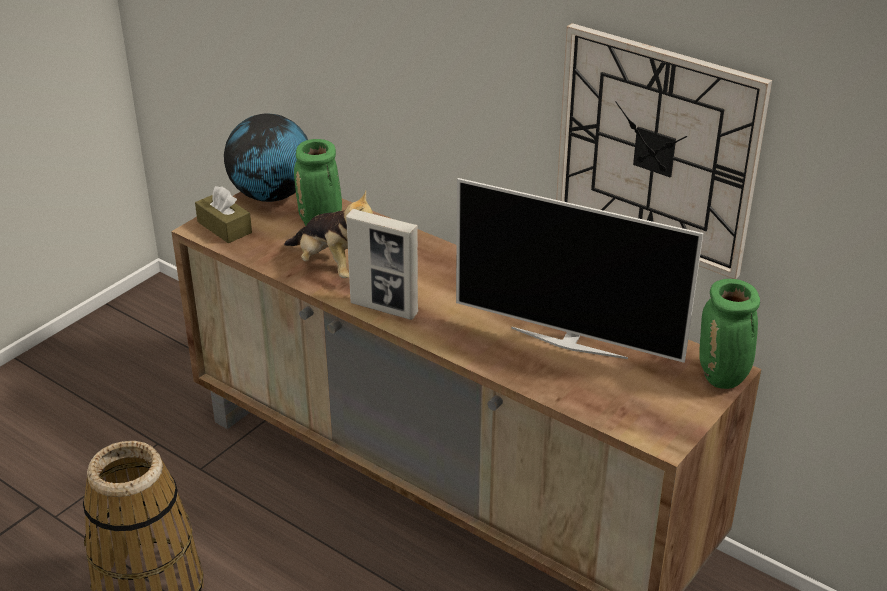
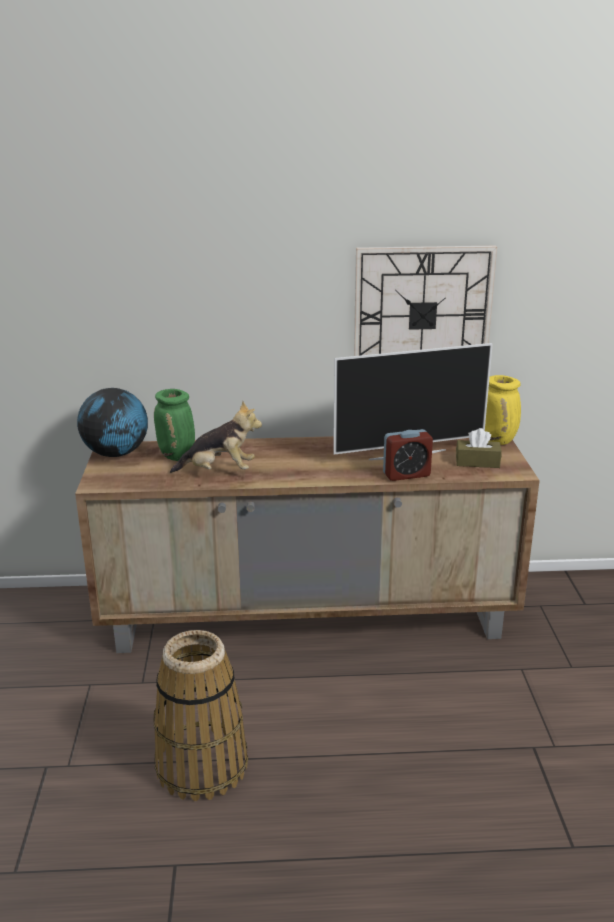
camera: 40 degrees left, 10 degrees down
(224, 227) = (111, 479): brown tissue box -> brown tissue box (477, 462)
(384, 308) = (285, 477): picture frame -> none
(521, 371) = (406, 474): none -> alarm clock
(723, 378) = (498, 441): green vase -> yellow vase

